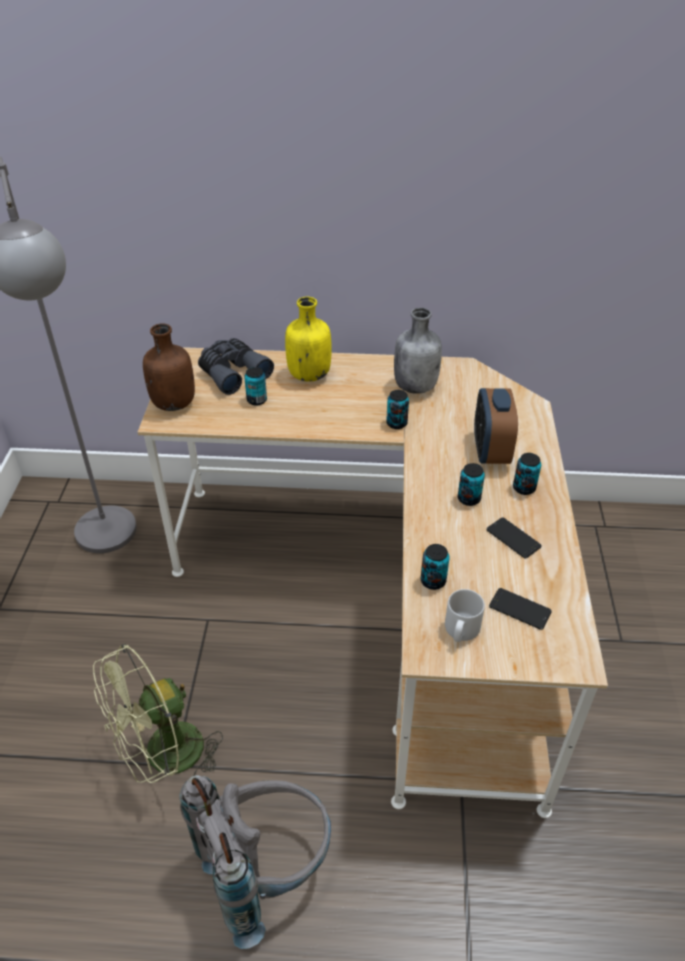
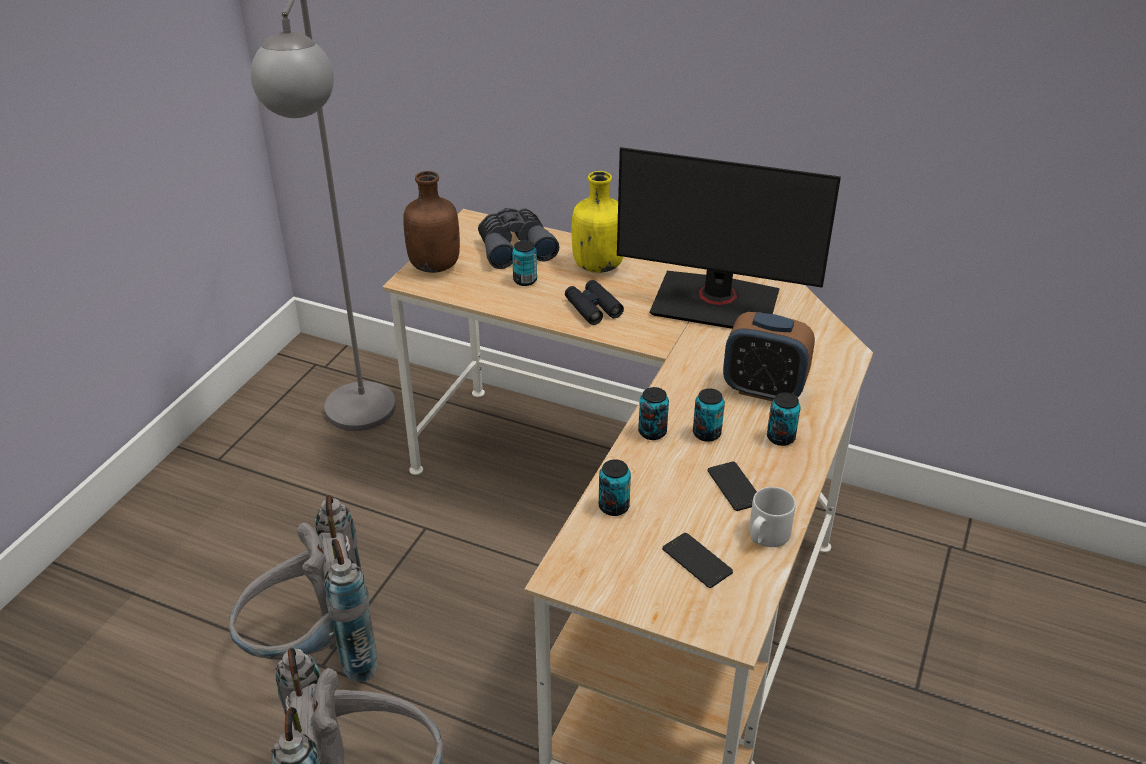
camera: 20 degrees right, 5 degrees down
(164, 758) = (314, 655): green fan -> grey backpack
(324, 412) = (593, 308): none -> black binoculars
(396, 423) = (669, 337): can -> can (652, 432)
(416, 386) = (715, 302): grey bottle -> monitor
(460, 631) = (615, 564): grey mug -> grey mug (766, 536)
(490, 451) = (763, 390): alarm clock -> alarm clock turned 90 degrees counterclockwise

